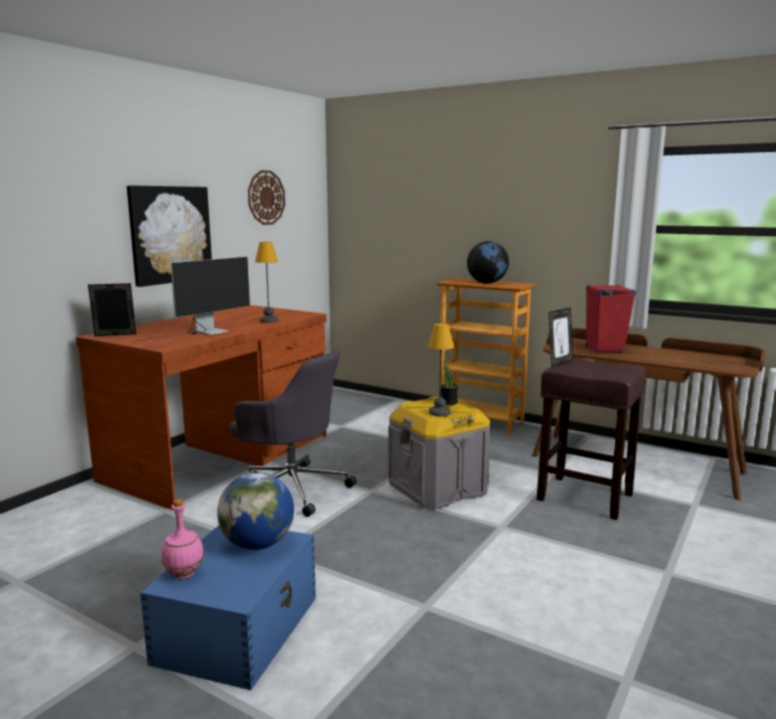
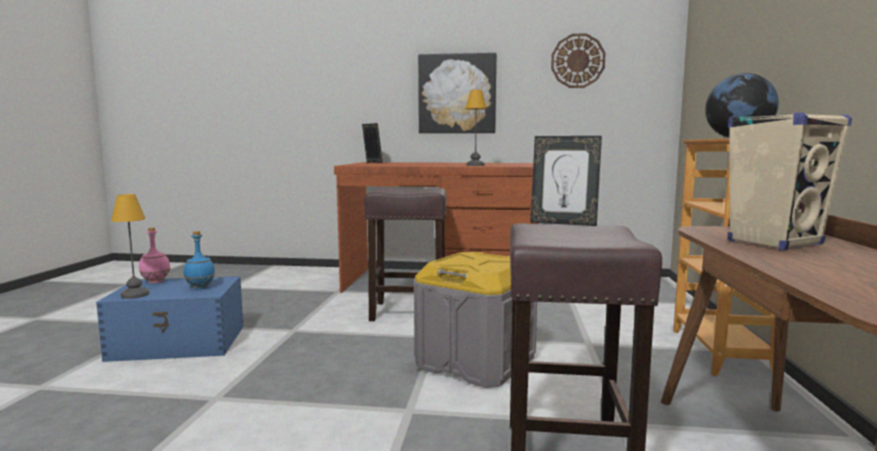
camera: 65 degrees right, 5 degrees down
(201, 333) = (403, 164): monitor -> none
(257, 544) = (201, 288): globe -> blue bottle
(291, 489) = (407, 312): grey office chair -> brown stool
(440, 413) = (457, 262): table lamp -> table lamp (134, 295)
(448, 402) = (499, 261): potted plant -> none
(604, 349) = (774, 243): red speaker -> beige speaker

